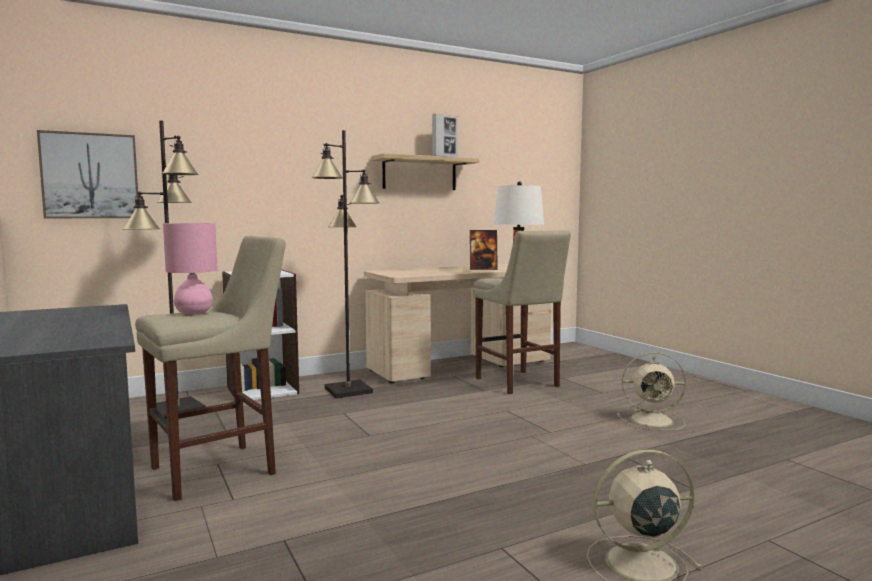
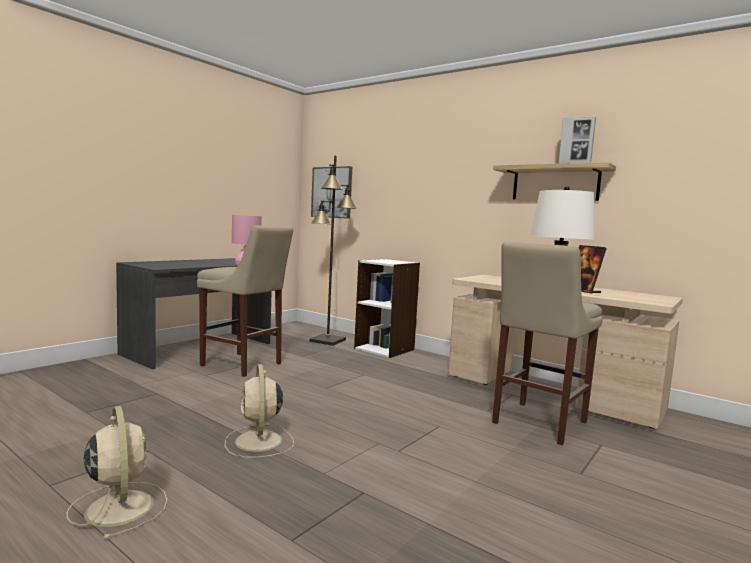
camera: 65 degrees right, 0 degrees up
(347, 390) = (415, 368): black floor lamp -> none
(653, 420) = (510, 513): beige fan -> beige fan (259, 442)

